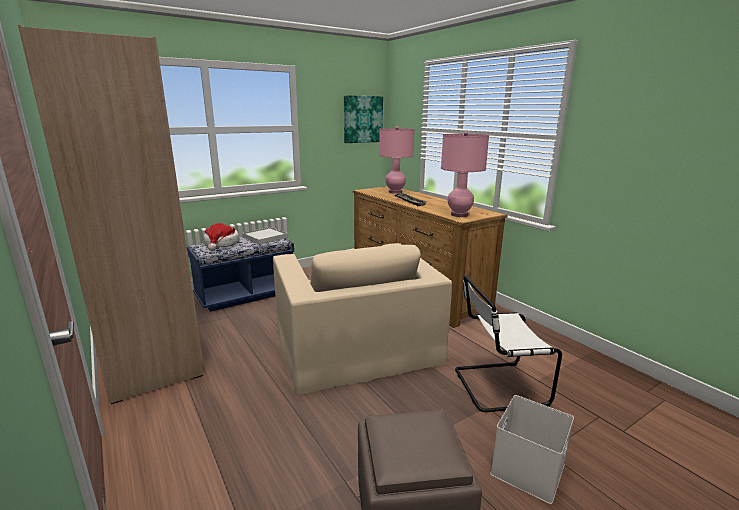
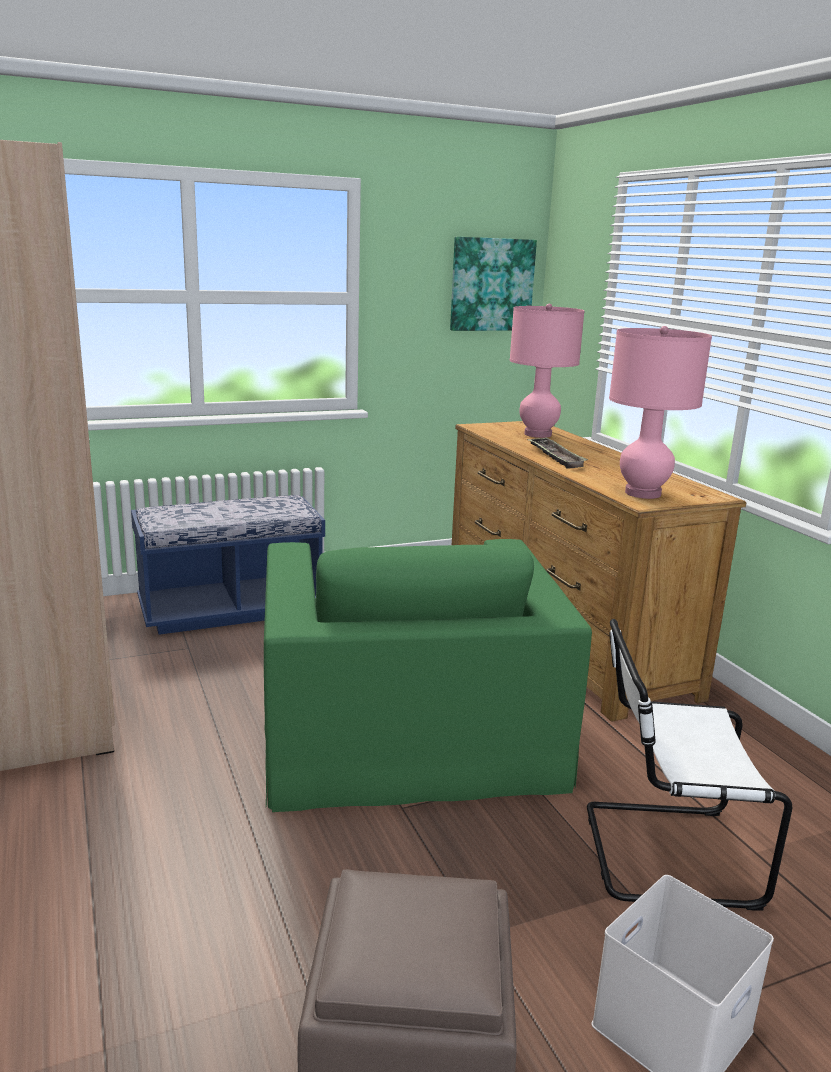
camera: 10 degrees right, 0 degrees up
(221, 244) = (191, 511): hat -> none
(265, 237) = (274, 505): white tray -> none
(356, 344) = (407, 729): beige armchair -> green armchair

